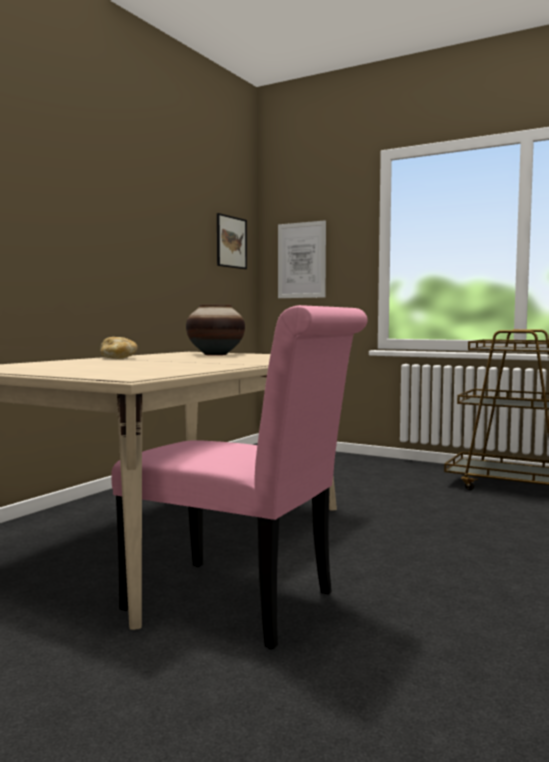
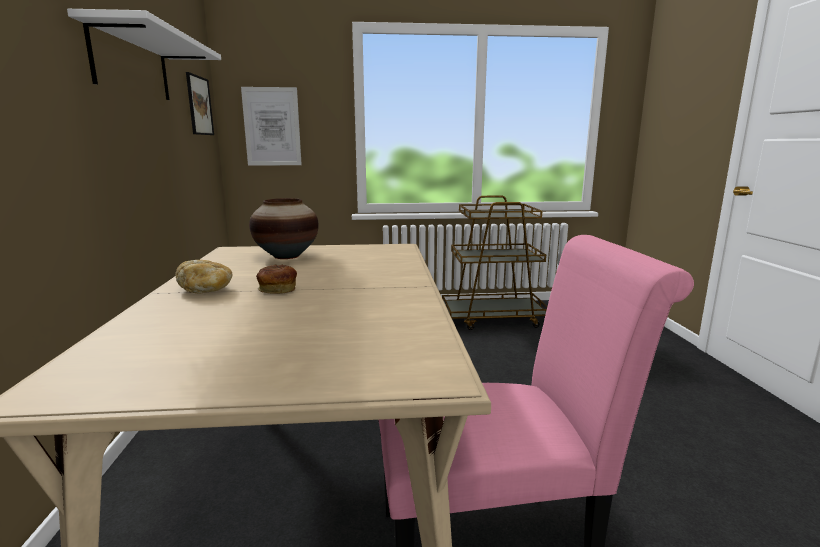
camera: 35 degrees left, 10 degrees up
(150, 207) = (132, 64): none -> white shelf
(157, 360) = (277, 290): none -> bread

